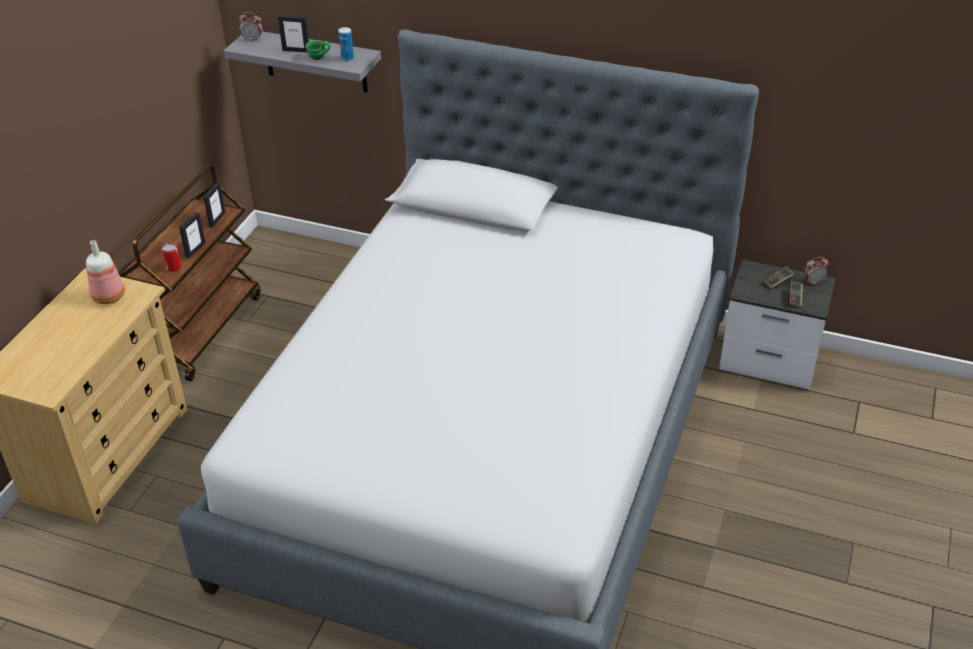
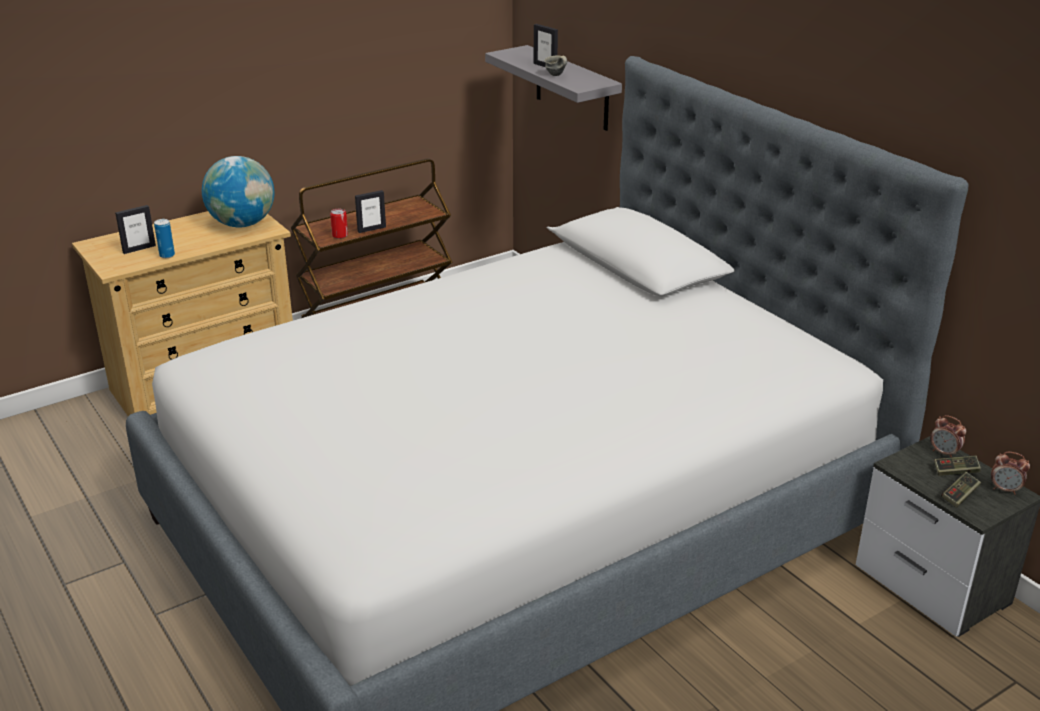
camera: 35 degrees right, 10 degrees down
(110, 296) = (242, 224): bottle -> globe
(217, 219) = (417, 215): picture frame -> picture frame (139, 249)
(253, 40) = (519, 52): alarm clock -> alarm clock (944, 453)
(318, 59) = (555, 75): green mug -> grey mug
(347, 58) = (582, 81): can -> can (167, 255)

